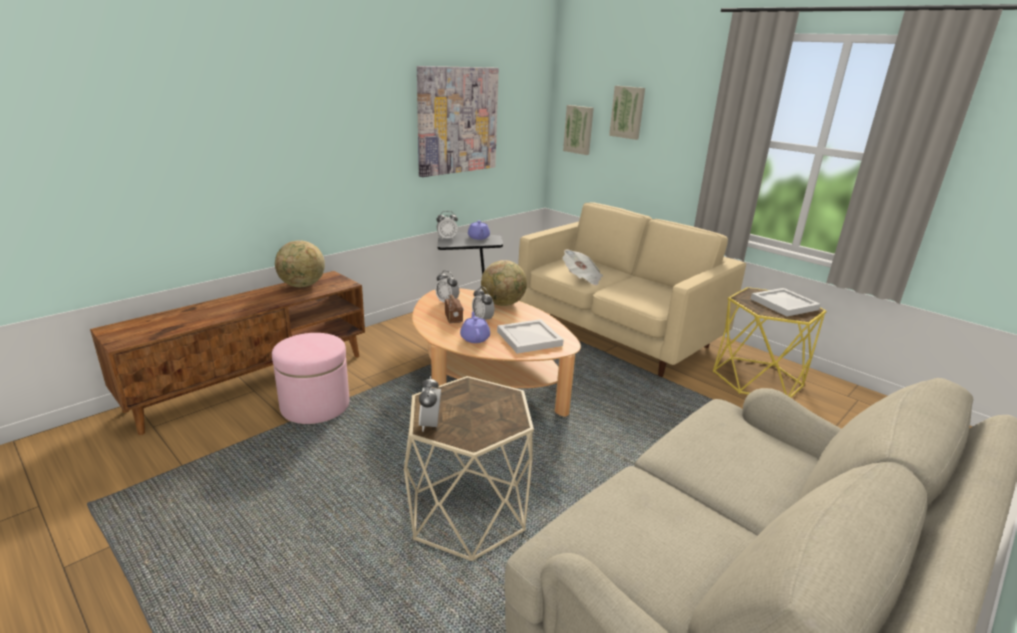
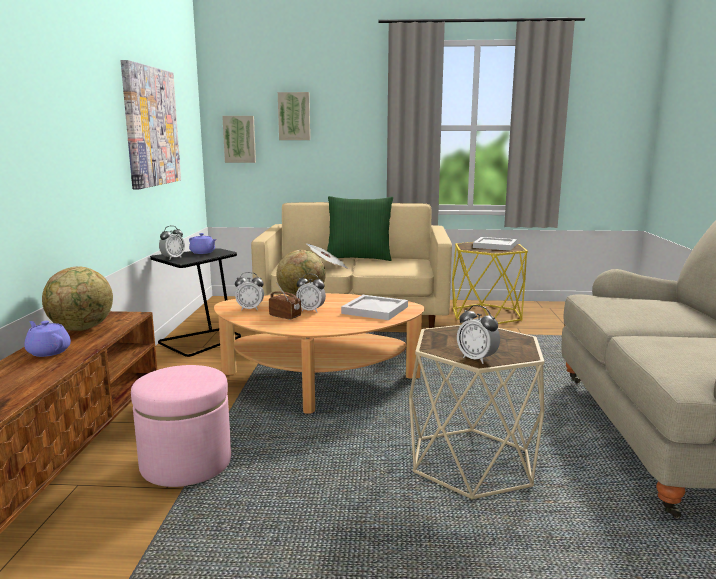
camera: 40 degrees left, 10 degrees down
(475, 338) = (334, 322): purple teapot -> purple teapot (48, 351)
(633, 275) = (359, 258): none -> green pillow

